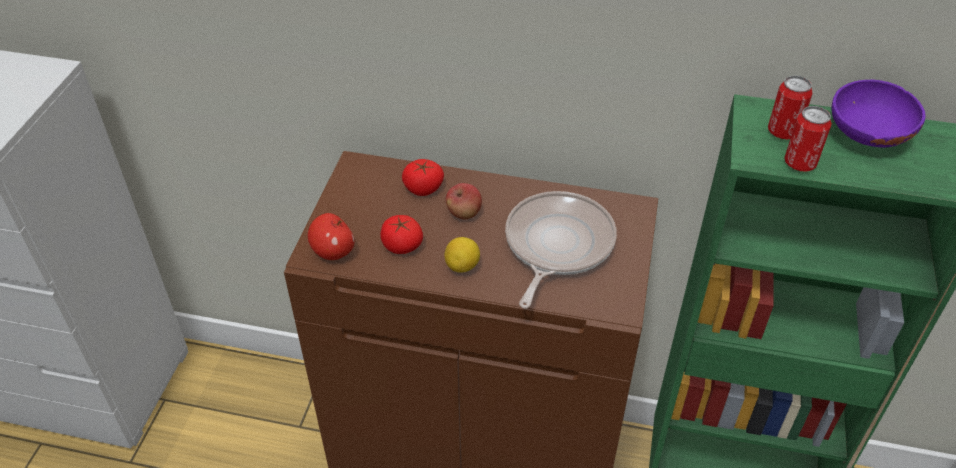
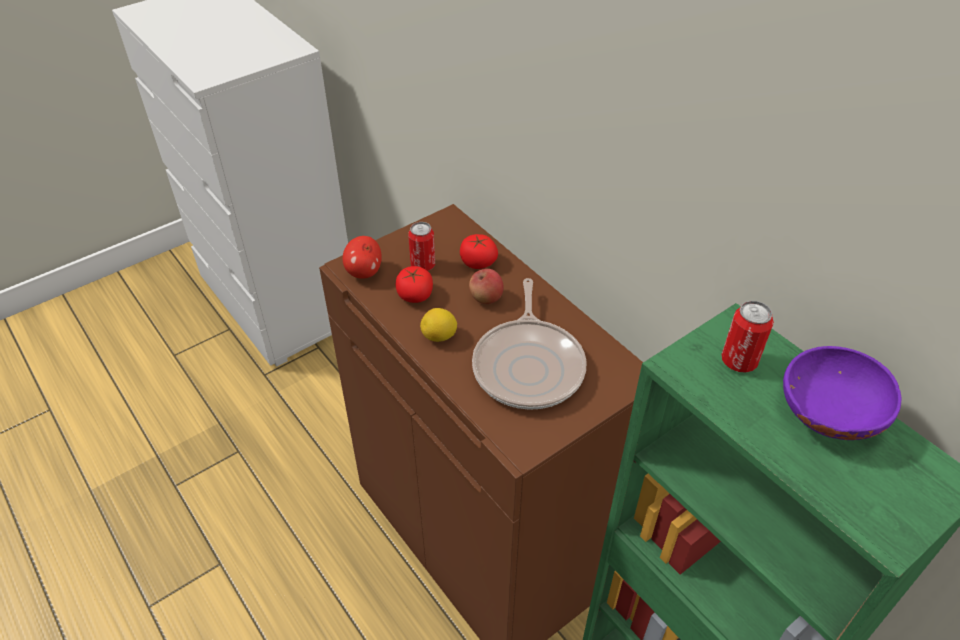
camera: 40 degrees right, 0 degrees up
(556, 245) = (529, 365): frying pan -> frying pan turned 120 degrees clockwise
(800, 163) = (717, 398): can -> can (423, 265)

